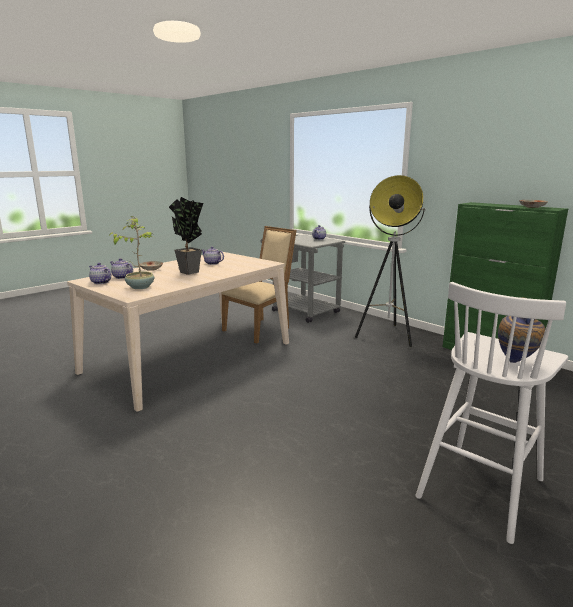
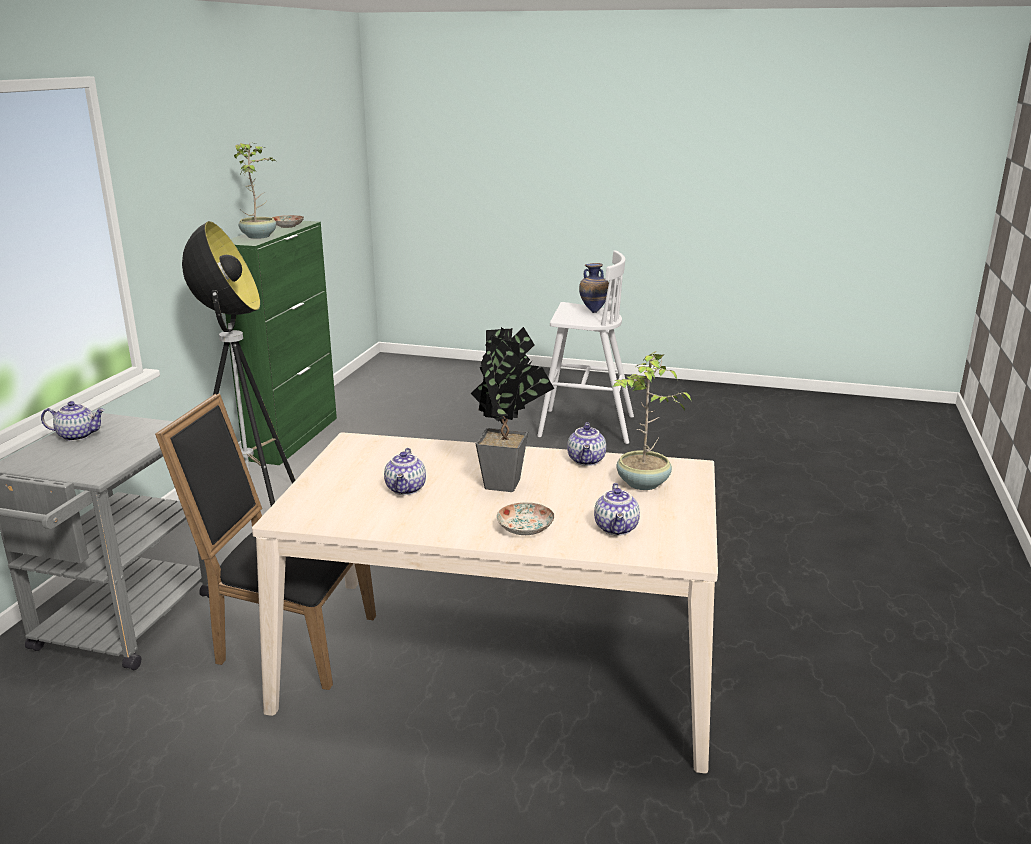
camera: 120 degrees left, 5 degrees up
(100, 282) = (674, 530): teapot -> teapot (587, 460)
(260, 329) = (287, 641): beige chair -> black chair
(490, 204) = (259, 236): none -> potted plant

